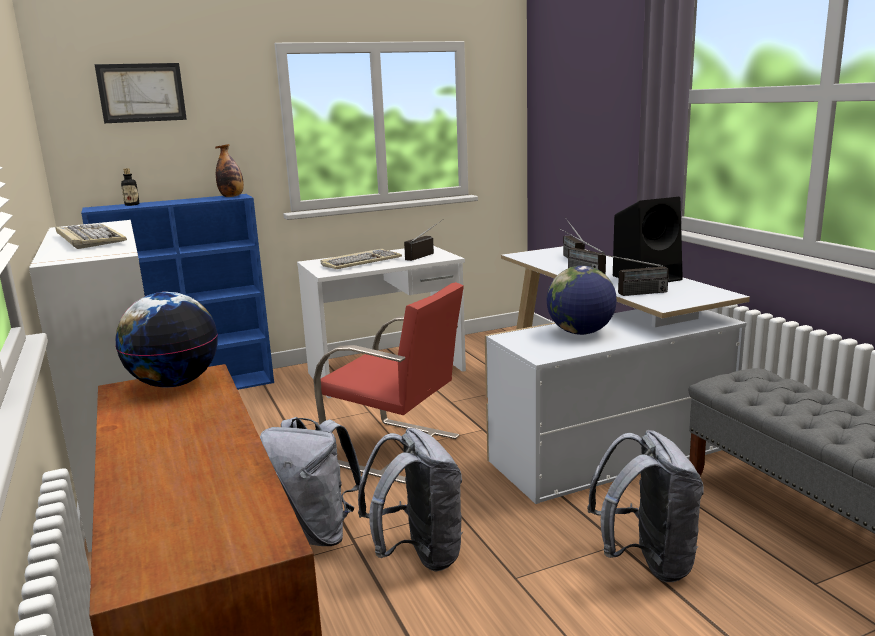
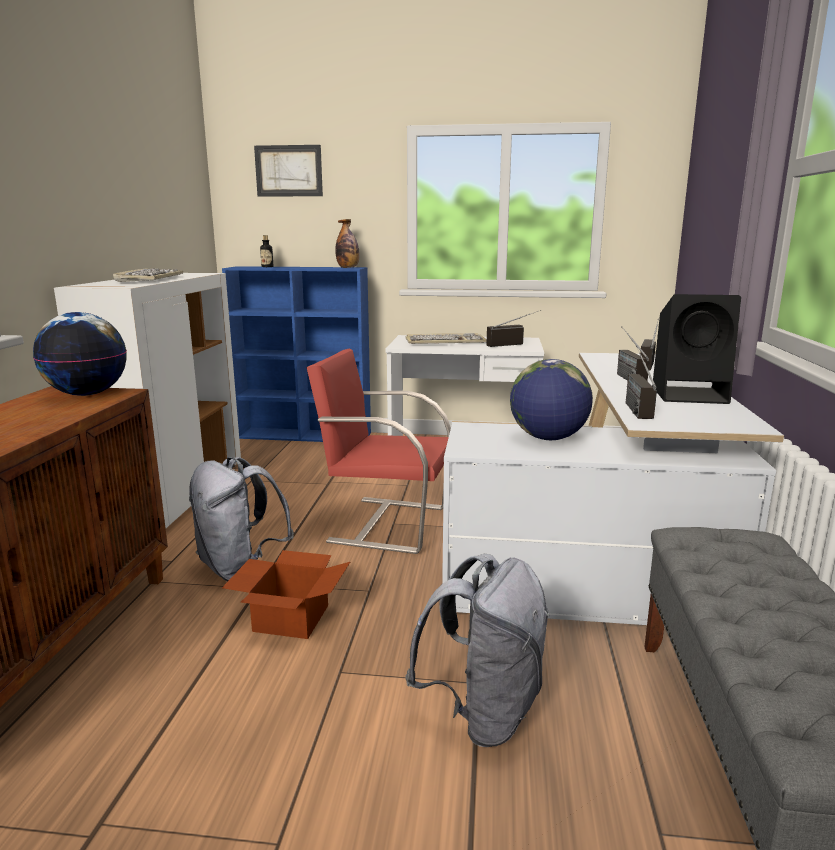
camera: 30 degrees right, 0 degrees up
(396, 450) = (386, 523): red chair -> red chair turned 135 degrees clockwise
(418, 555) = (289, 617): grey backpack -> cardboard box
(631, 294) = (633, 406): radio -> radio turned 75 degrees clockwise

